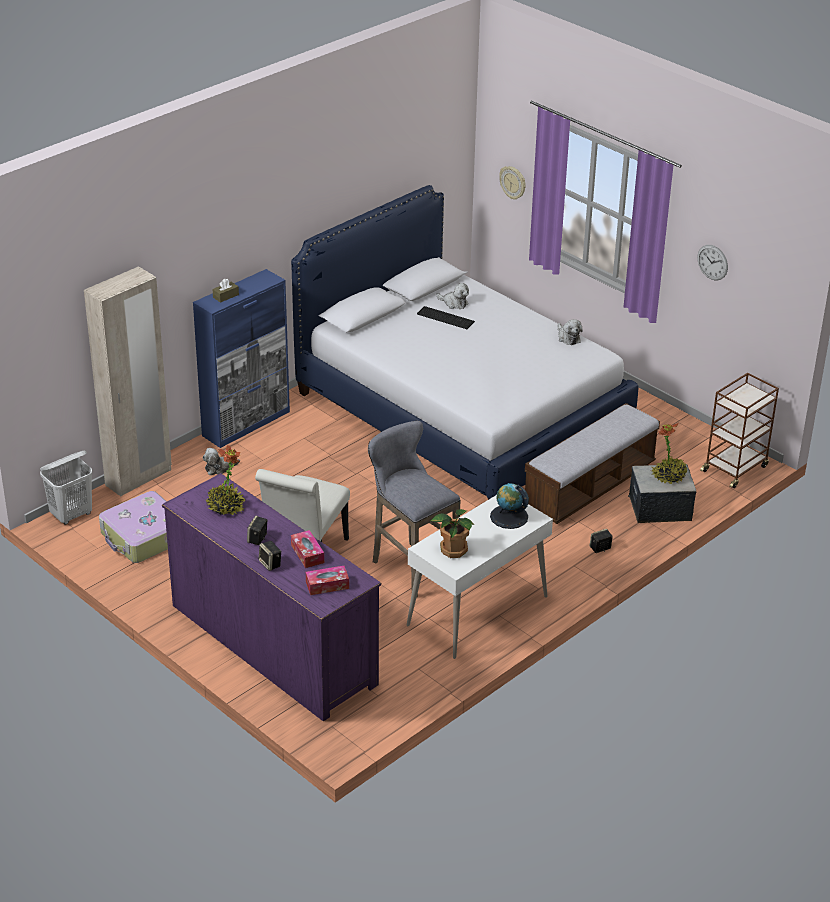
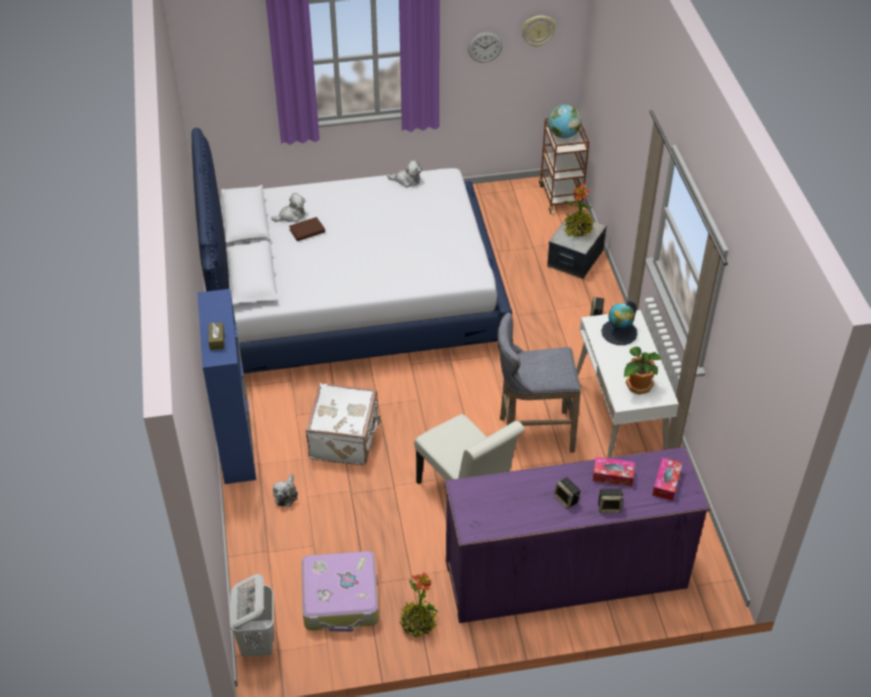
camera: 55 degrees left, 10 degrees up
(139, 478) = (246, 561): beige wardrobe -> none
(225, 507) = (501, 500): potted plant -> potted plant (418, 624)
(304, 472) = (345, 439): none -> white suitcase
(445, 317) = (307, 231): keyboard -> brown book
(513, 182) = (235, 84): wall clock -> wall clock (538, 30)
(590, 486) = (516, 280): bench -> none
(748, 396) = (563, 135): none -> globe

